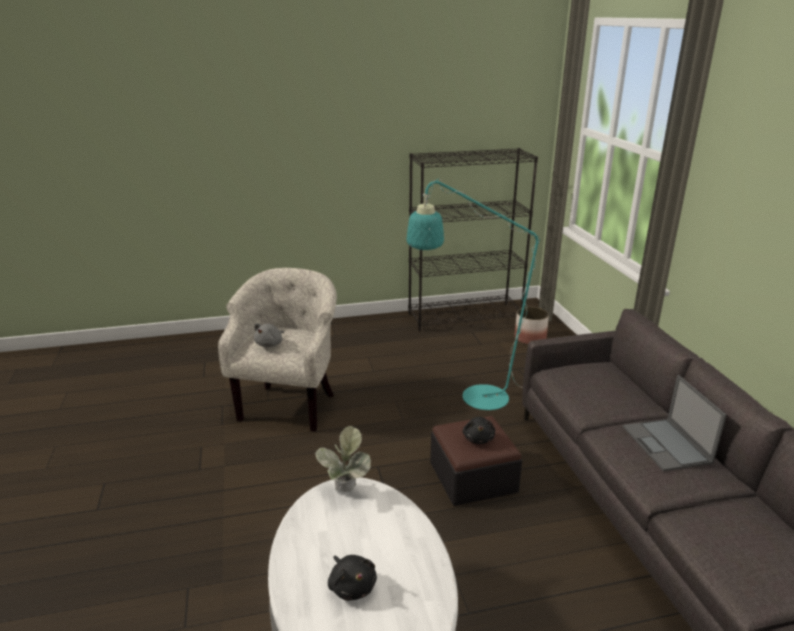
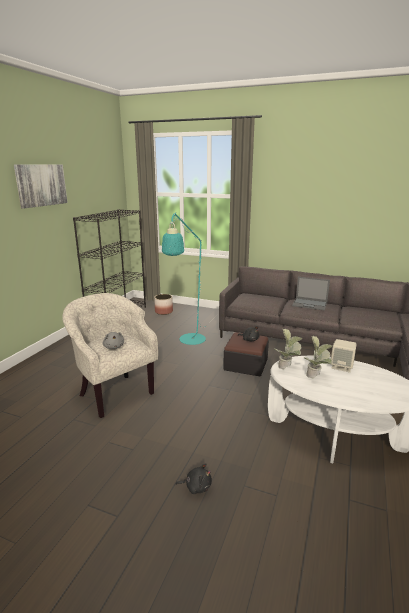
camera: 55 degrees left, 5 degrees down
(341, 532) = (316, 377): none -> potted plant
(352, 586) = (355, 385): black plush toy -> black plush toy (196, 486)
(363, 104) = (41, 185): none -> picture
(406, 553) = (341, 367): none -> beige speaker

